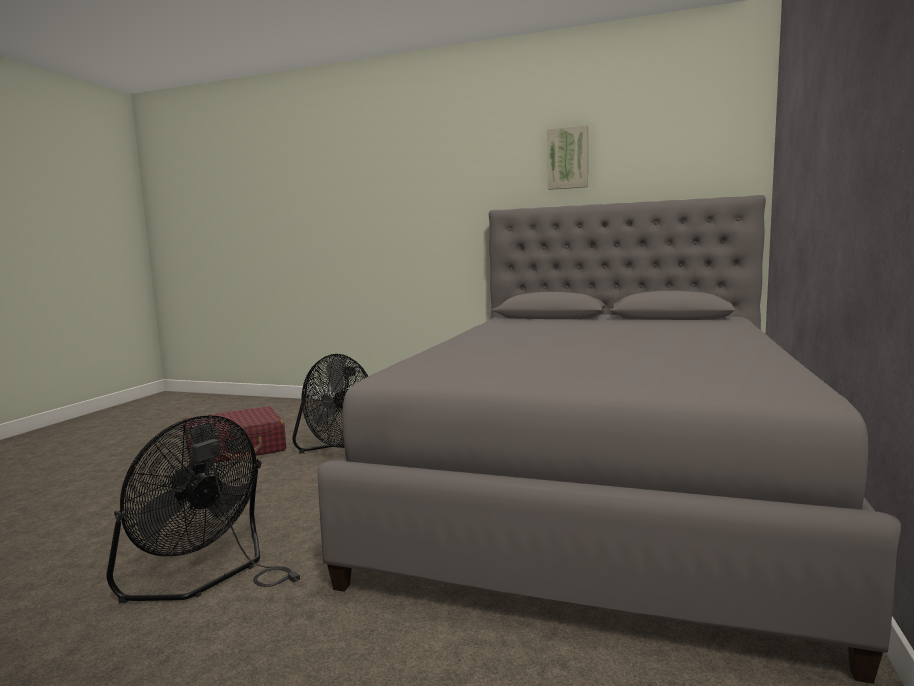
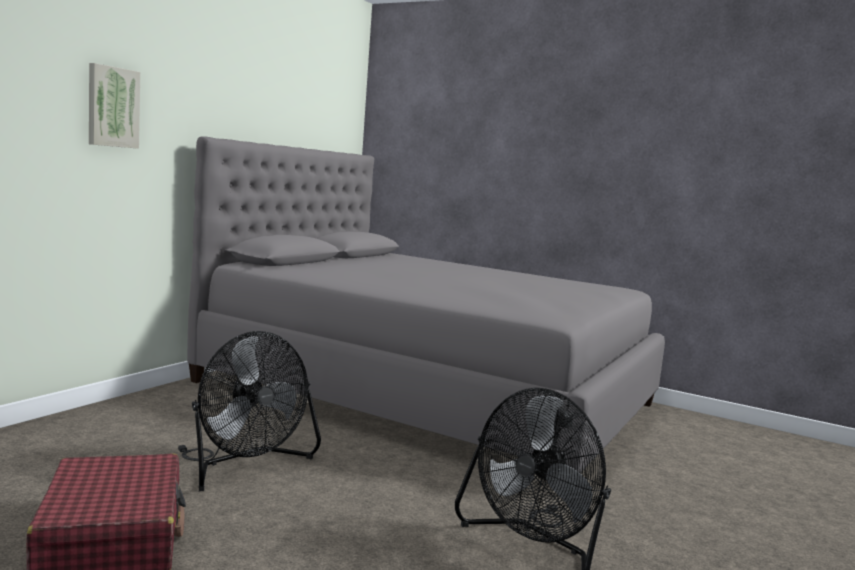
camera: 80 degrees left, 0 degrees up
(568, 158) = (254, 91): picture -> picture (112, 107)

